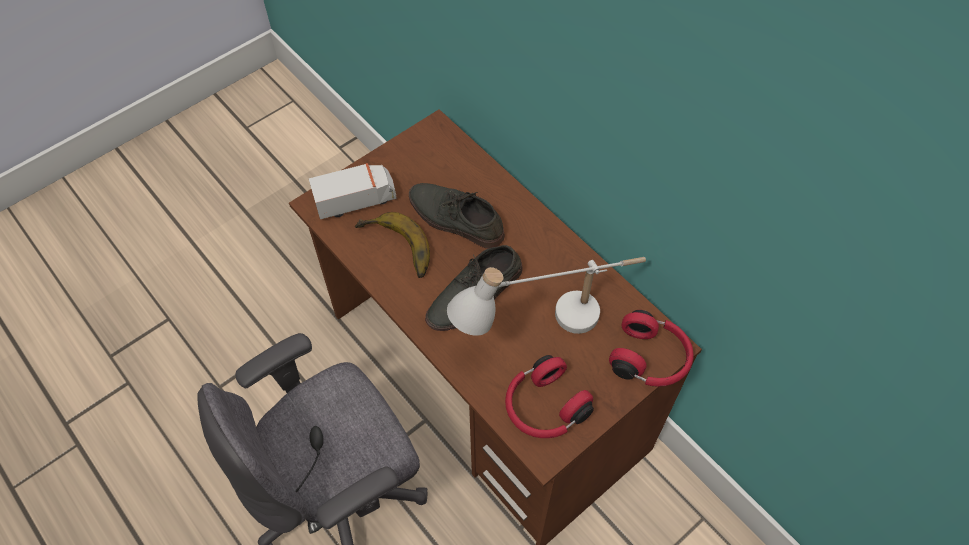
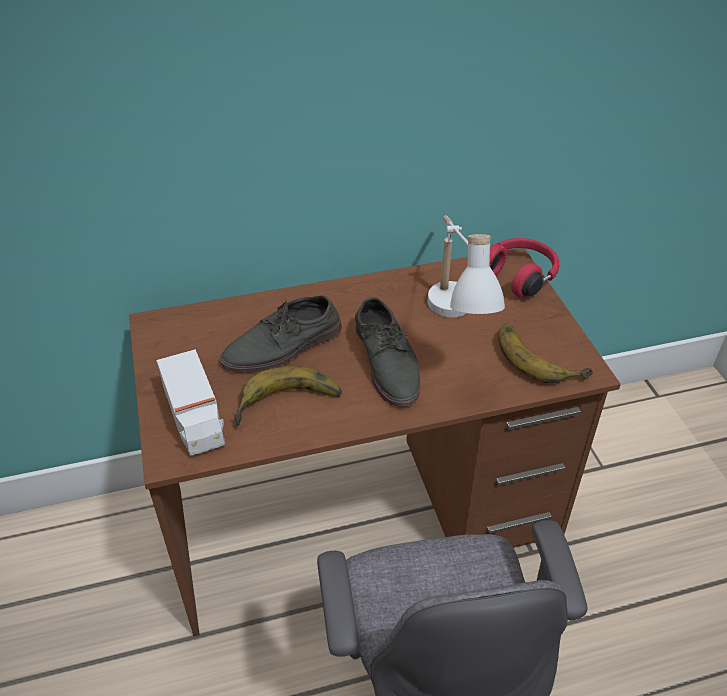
camera: 65 degrees left, 15 degrees down
(356, 200) = (195, 418): toy truck -> toy truck turned 150 degrees clockwise
(544, 407) = (539, 356): red headphones -> banana

